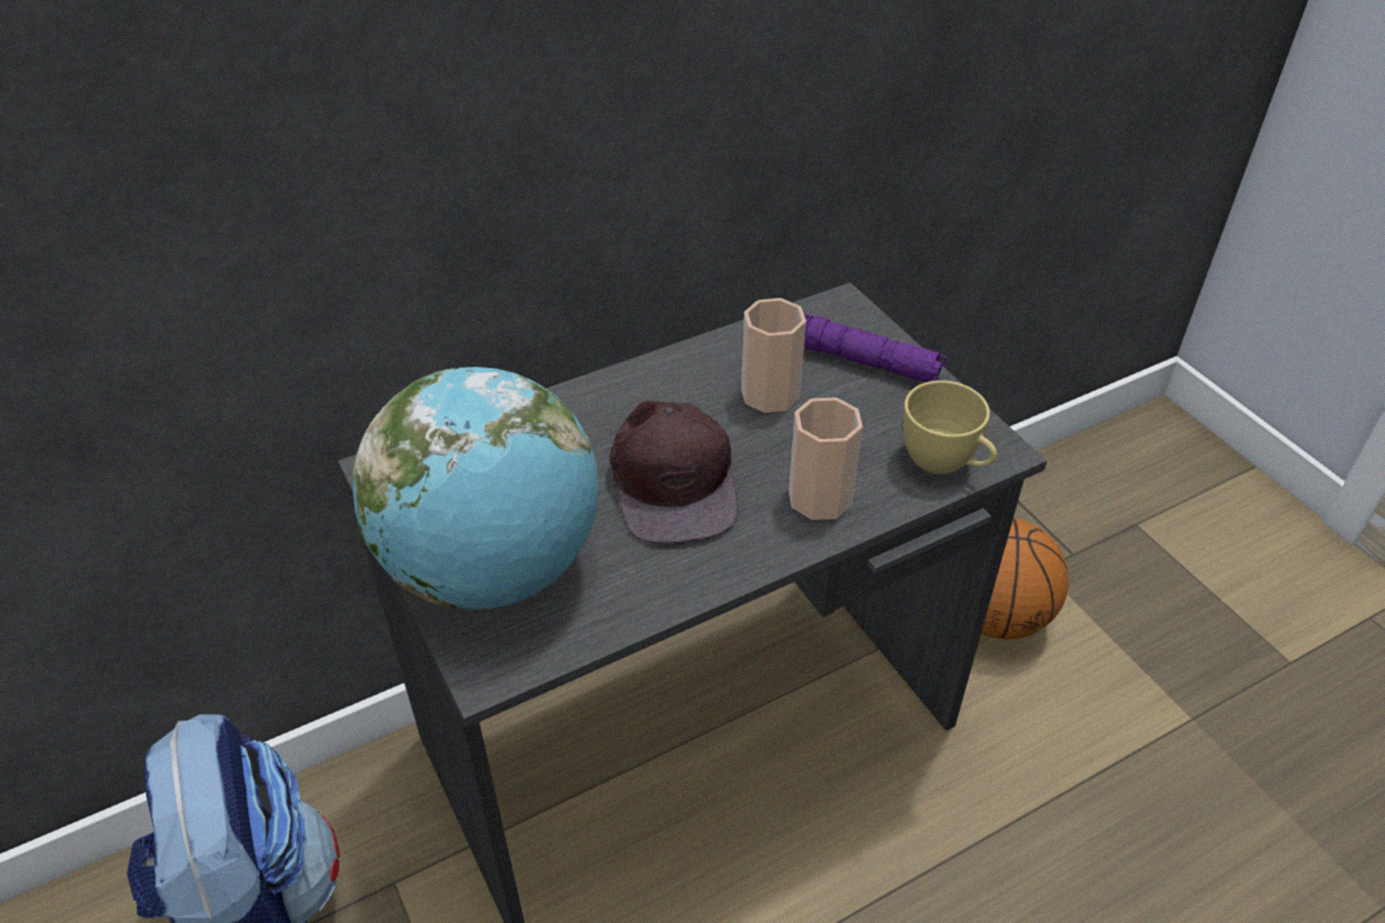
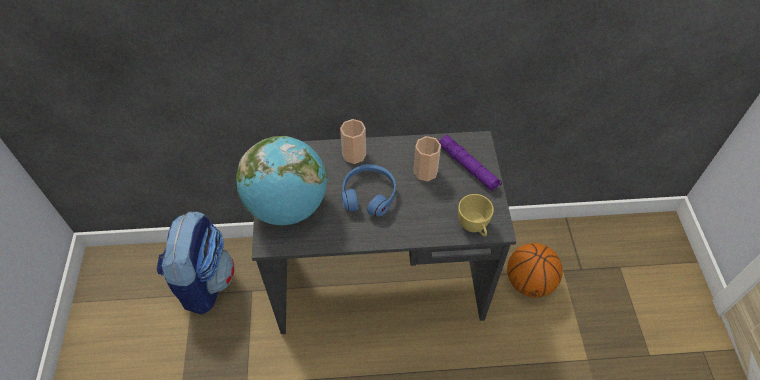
camera: 25 degrees right, 10 degrees up
(675, 478) = (369, 195): brown cap -> blue headphones
(819, 498) = (417, 223): cup -> cup (354, 154)

